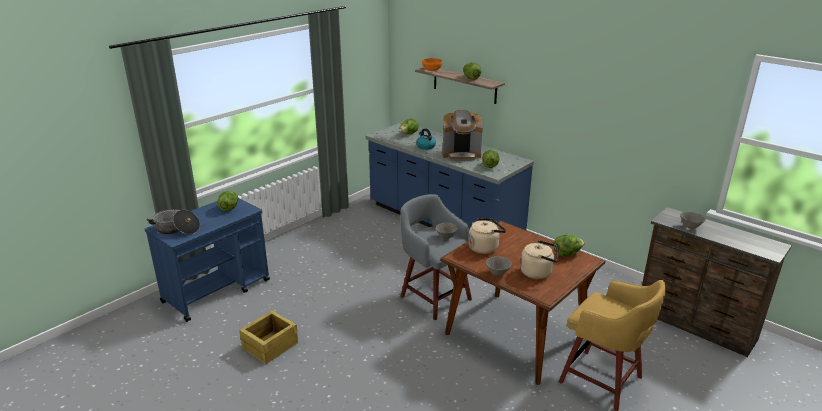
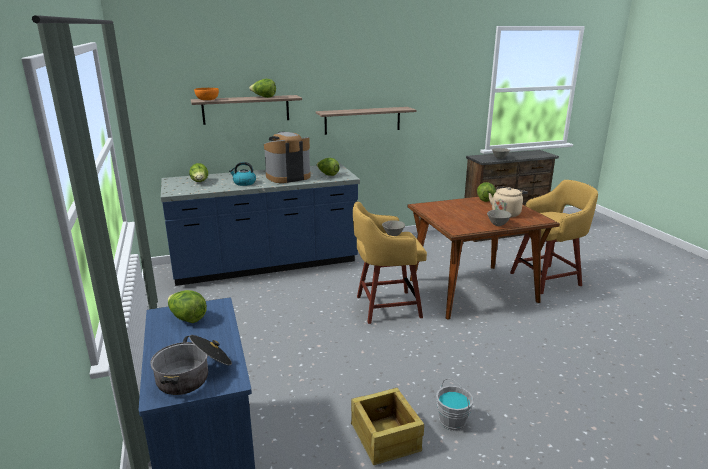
camera: 60 degrees left, 5 degrees down
(304, 370) = (452, 421): none -> grey bucket
(434, 297) = (385, 307): grey stool -> yellow stool
(461, 154) = (288, 177): coffee machine -> coffee machine turned 150 degrees counterclockwise
(485, 247) = (450, 218): beige kettle -> none
(563, 125) = (362, 120): none -> shelf

